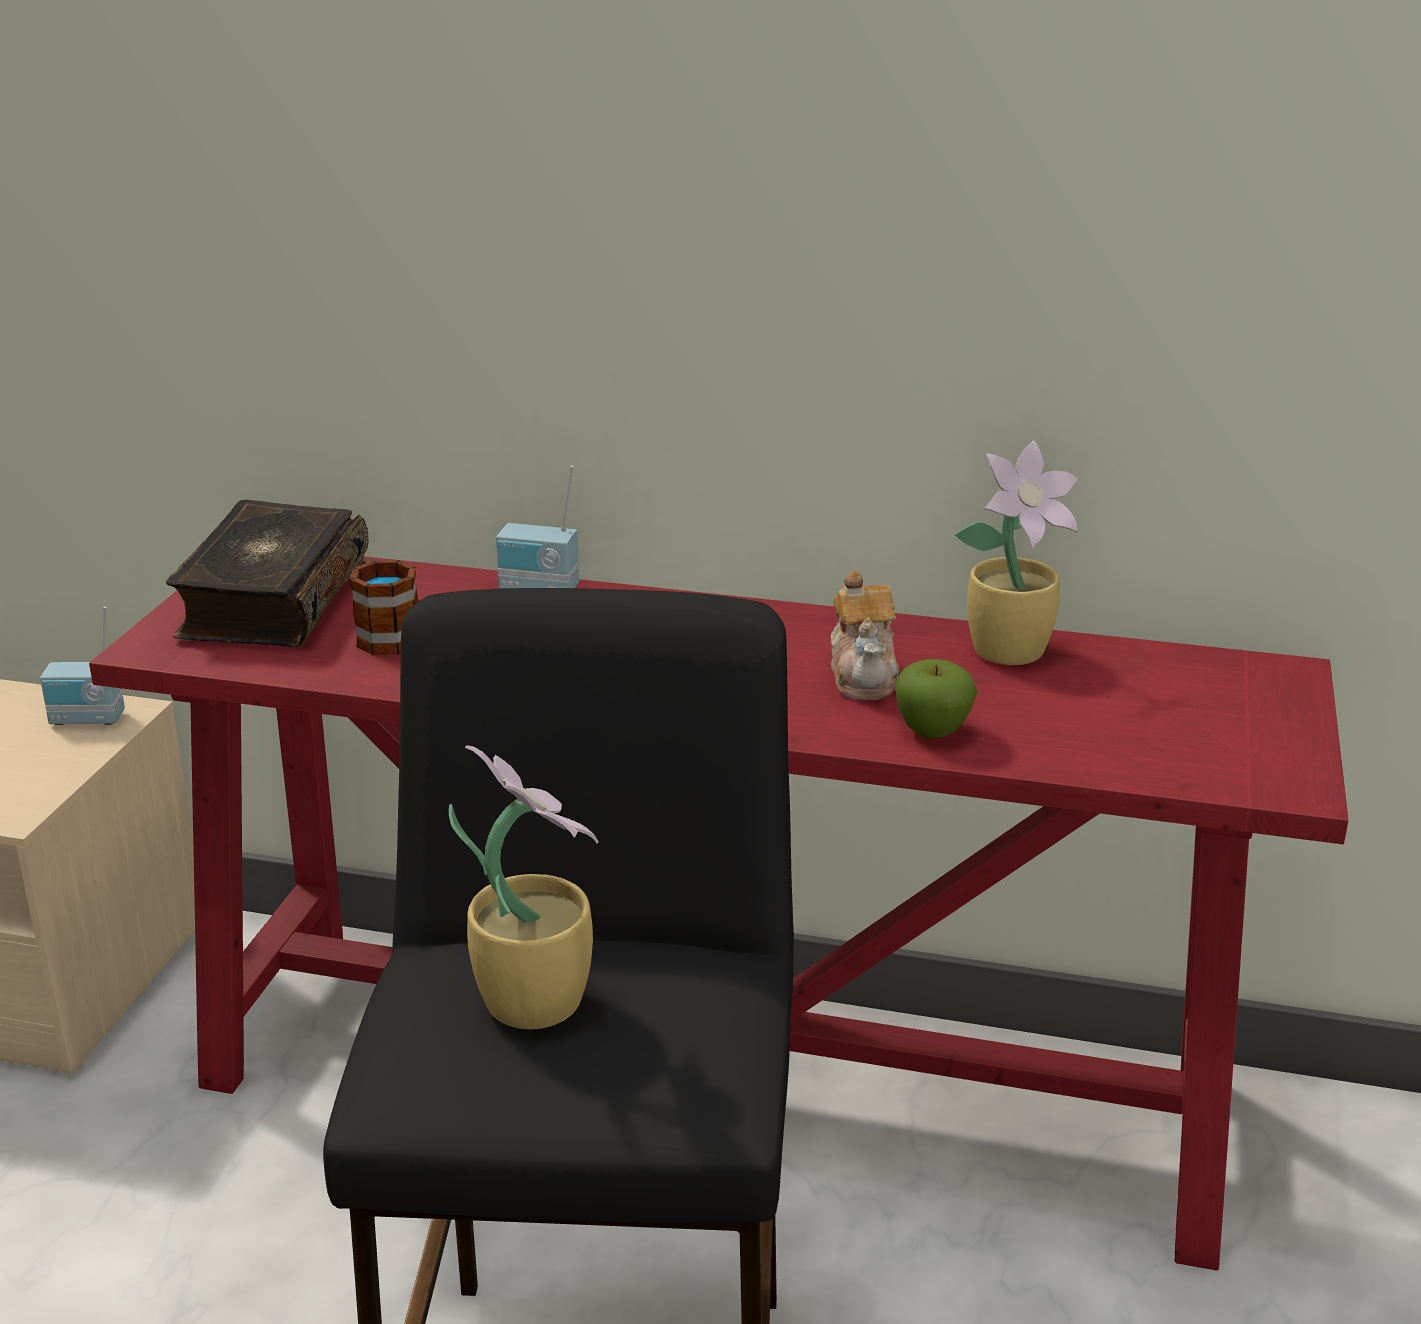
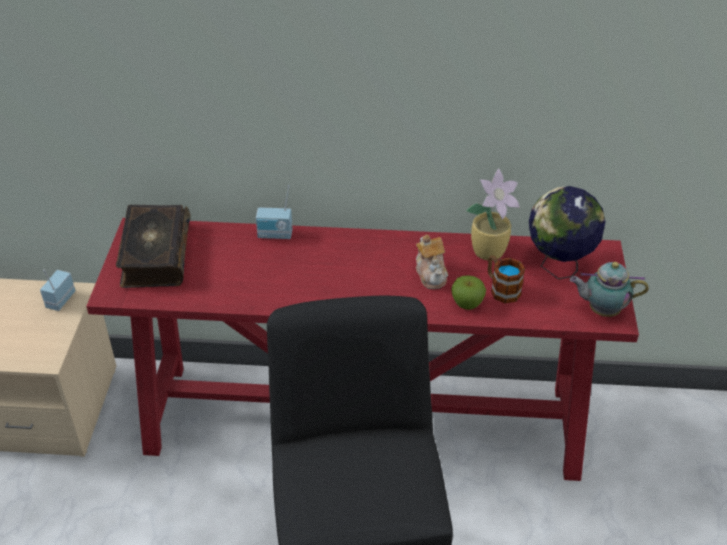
camera: 10 degrees left, 15 degrees up
(87, 720) = (59, 300): radio -> radio turned 120 degrees clockwise
(385, 634) = (215, 272): mug -> mug (501, 289)
(533, 999) = (343, 471): potted plant -> none
(1169, 690) = (558, 267): none -> globe
(1260, 769) = (601, 310): none -> teapot

